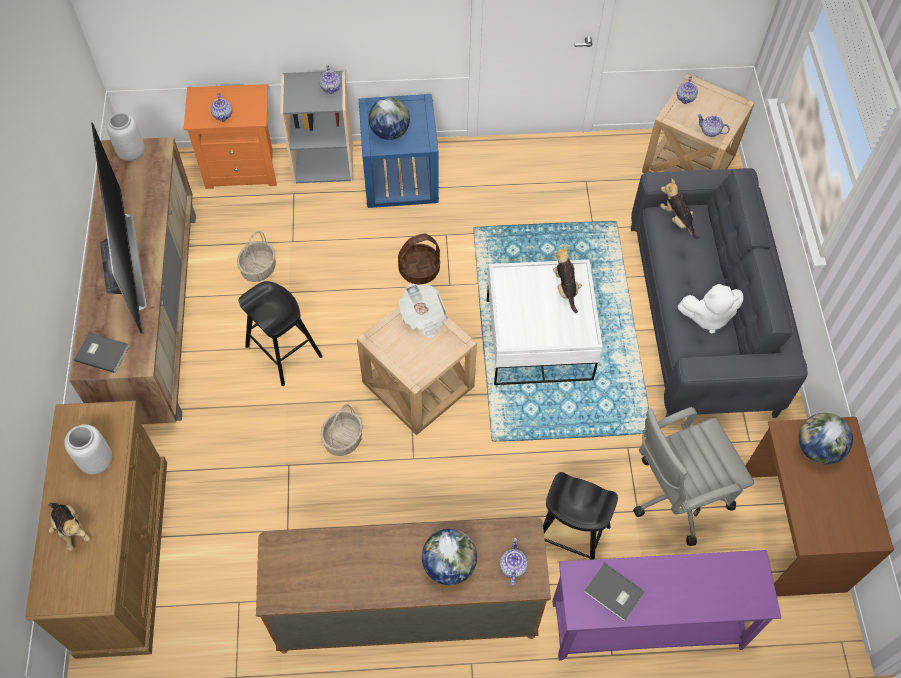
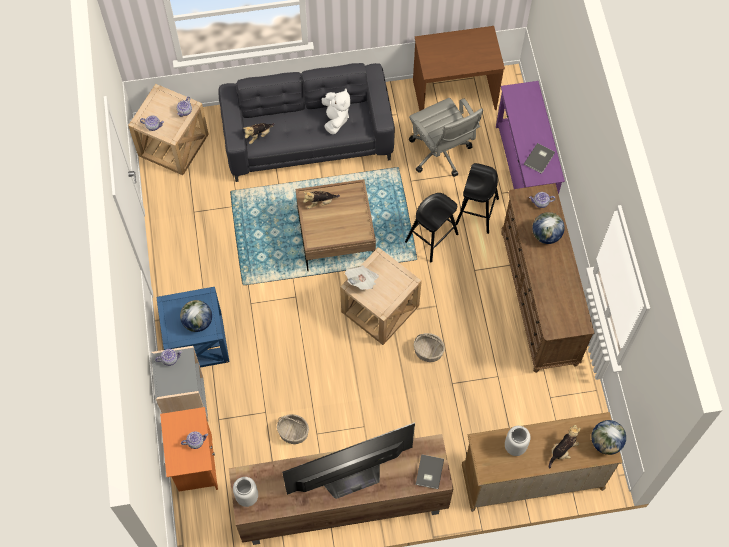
camera: 95 degrees left, 5 degrees up
(283, 351) = (364, 402): black stool -> black stool (431, 238)
(419, 269) = (284, 318): basket -> none
(539, 340) = (336, 236): white coffee table -> brown coffee table
(817, 449) = (439, 56): globe -> globe (605, 442)

